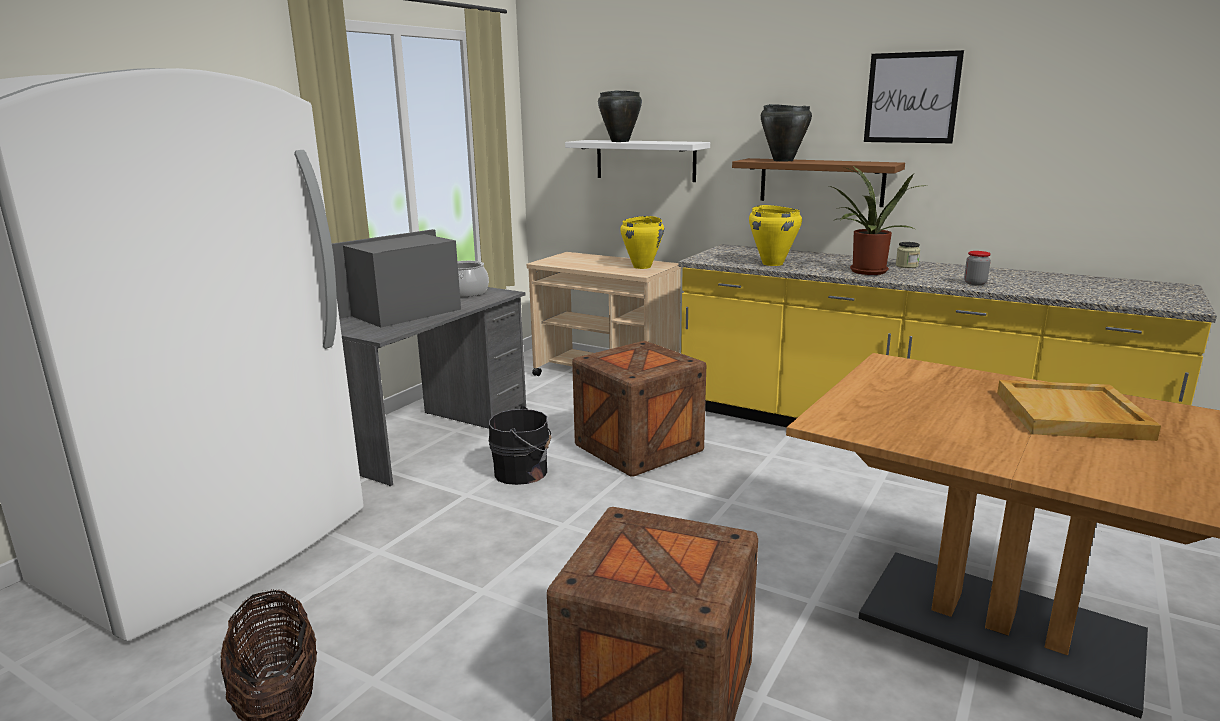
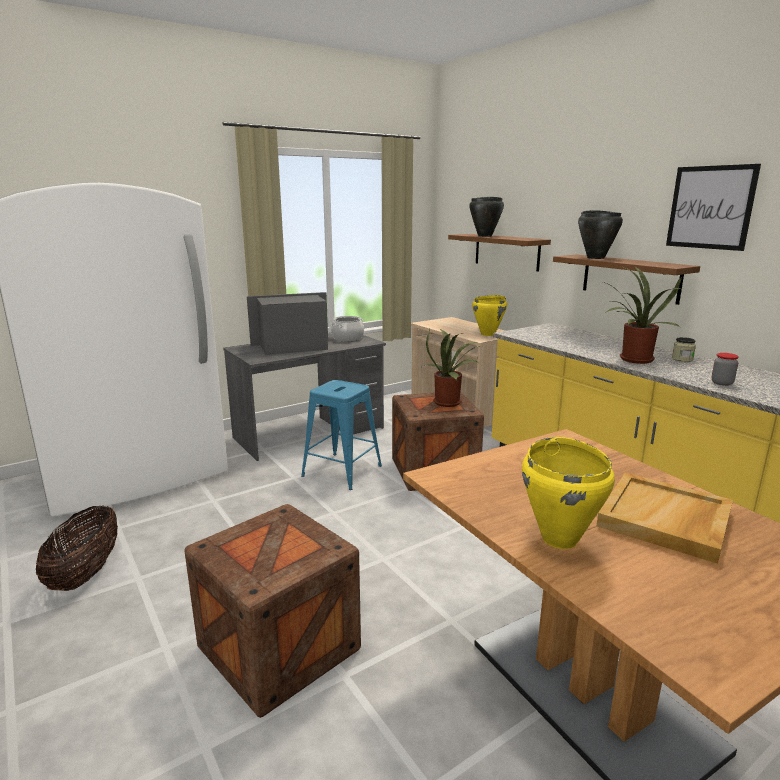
camera: 25 degrees right, 0 degrees up
(523, 472) = (342, 470): black bucket -> blue stool
(645, 160) = (506, 251): white shelf -> brown shelf
(653, 355) = (450, 402): none -> potted plant
(772, 263) = (564, 343): yellow cooking pot -> yellow cooking pot (560, 538)

